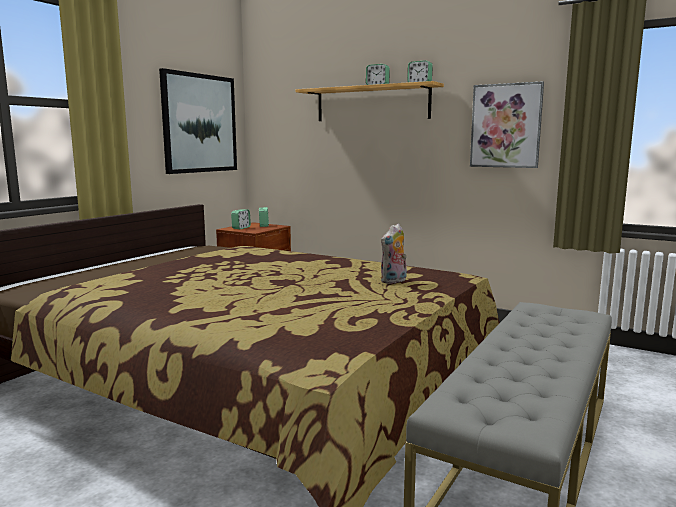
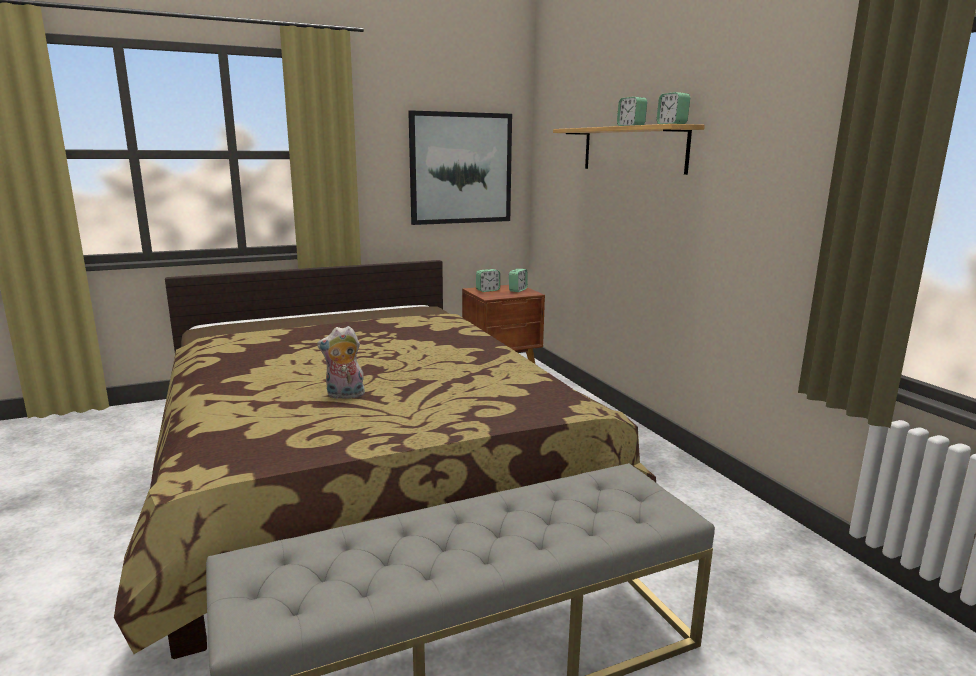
camera: 35 degrees right, 5 degrees up
(394, 281) = (473, 395): plush toy -> plush toy (344, 396)
(506, 126) = (770, 193): picture -> none

